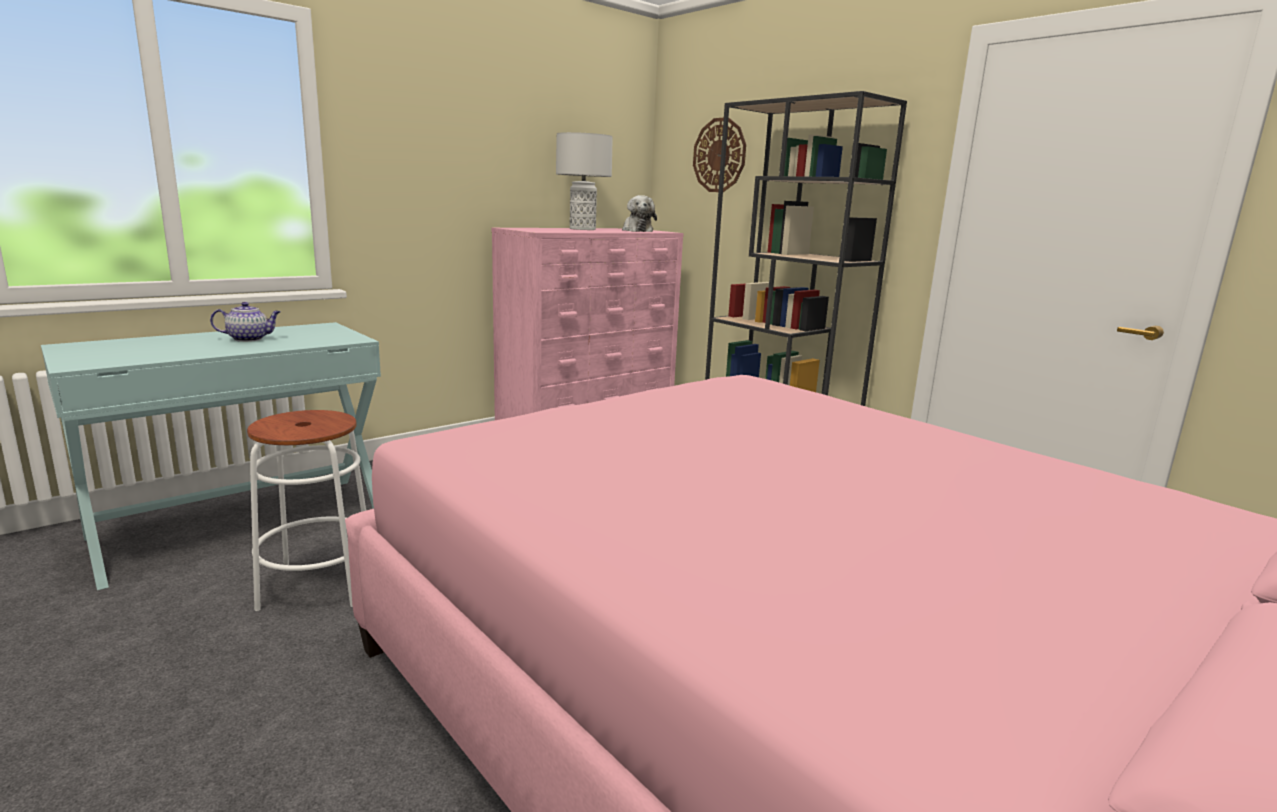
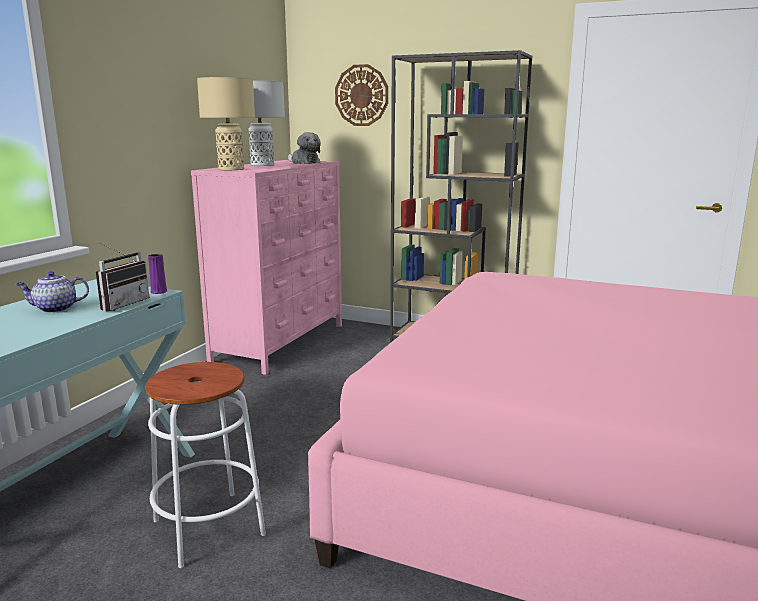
camera: 25 degrees left, 0 degrees up
(249, 339) = (55, 309): teapot -> teapot turned 150 degrees counterclockwise
(305, 343) = (121, 304): none -> radio
(357, 339) = (159, 291): none -> purple vase
(532, 229) = (231, 169): none -> beige table lamp

